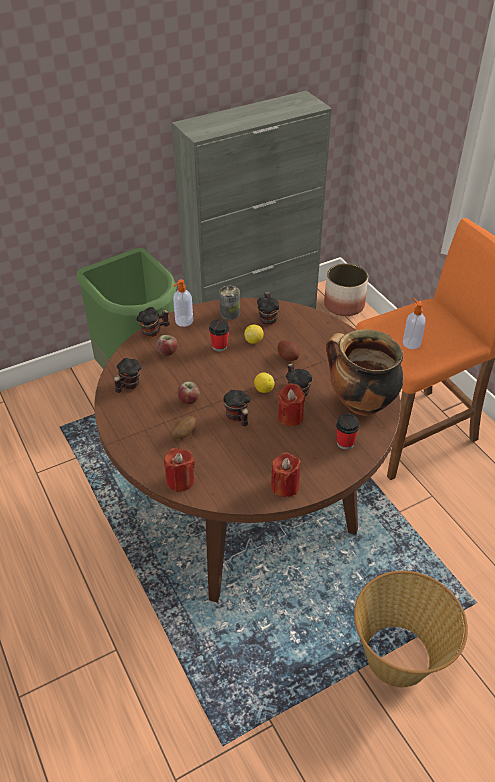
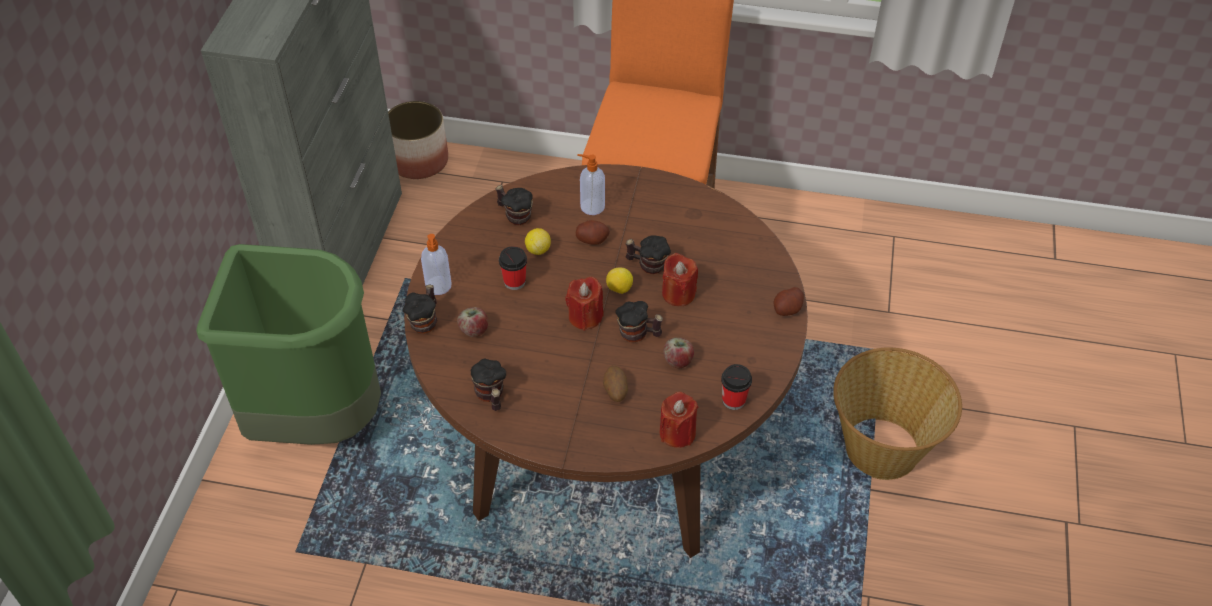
camera: 50 degrees left, 5 degrees up
(189, 400) = (570, 357): apple -> apple (678, 361)
(229, 313) = (471, 240): can -> none
(285, 486) = (763, 356): red candle -> red candle (585, 317)
(339, 475) = (787, 309): none -> potato
(345, 442) = (752, 277): cup -> cup (733, 400)
(360, 403) = (714, 232): cooking pot -> none
(411, 343) = (662, 141): soap dispenser -> soap dispenser (591, 206)

